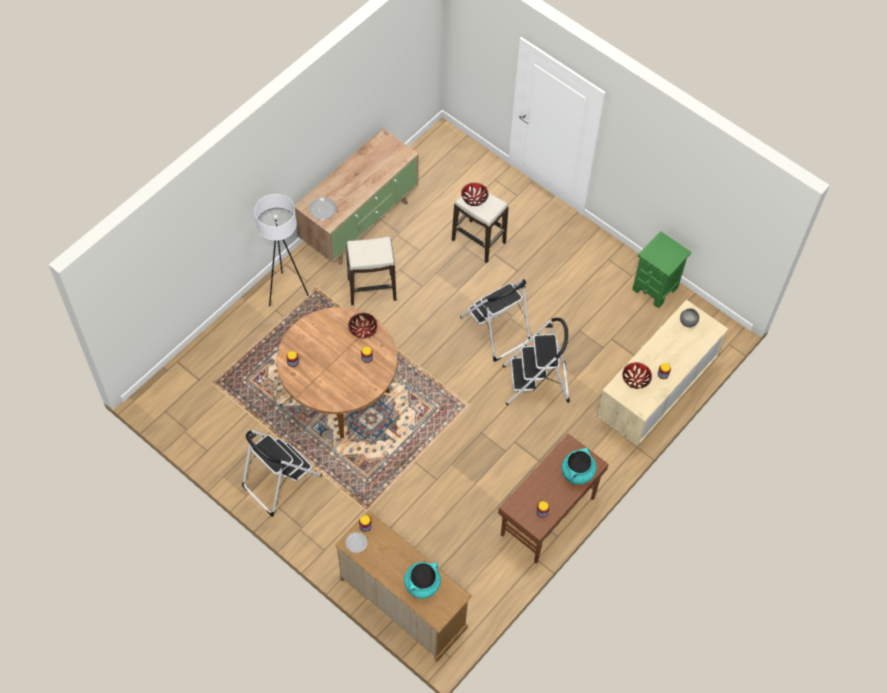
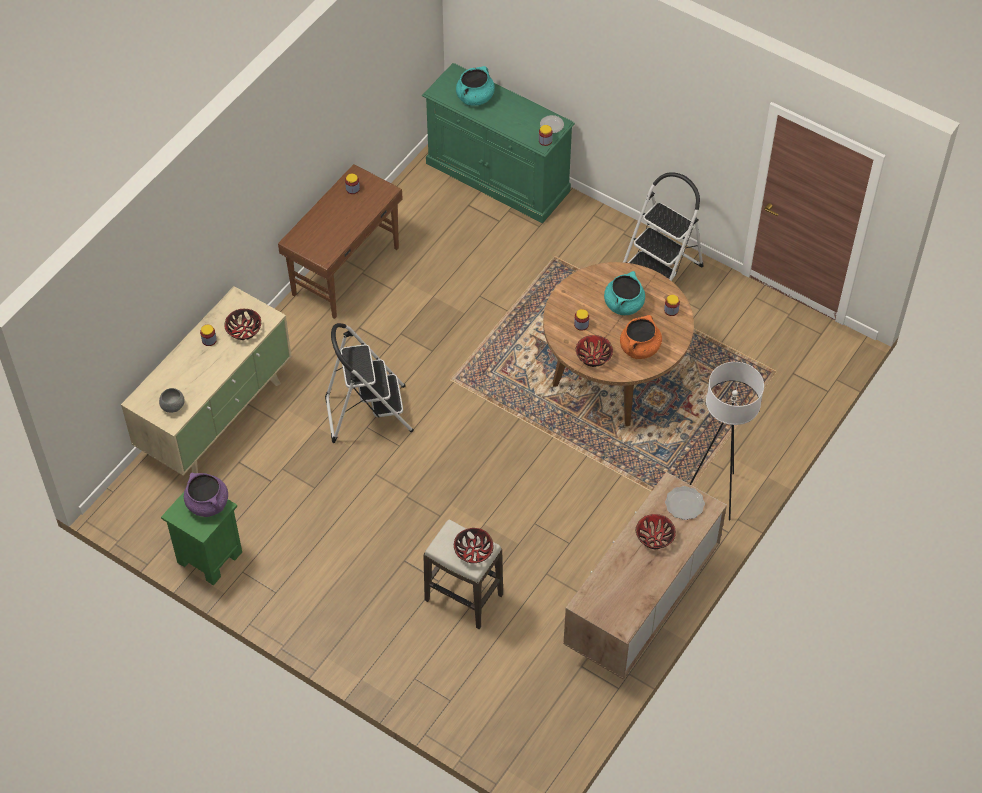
camera: 175 degrees right, 5 degrees down
(325, 332) = (640, 348): none -> orange cooking pot
(349, 190) = (654, 537): none -> bowl
(371, 289) = (601, 511): stool -> none
(402, 602) = (498, 178): brown cabinet -> green cabinet
(495, 331) = (426, 474): step ladder -> none
(577, 472) = (313, 230): turquoise cooking pot -> turquoise cooking pot (623, 304)
(658, 257) = (208, 503): none -> purple cooking pot

